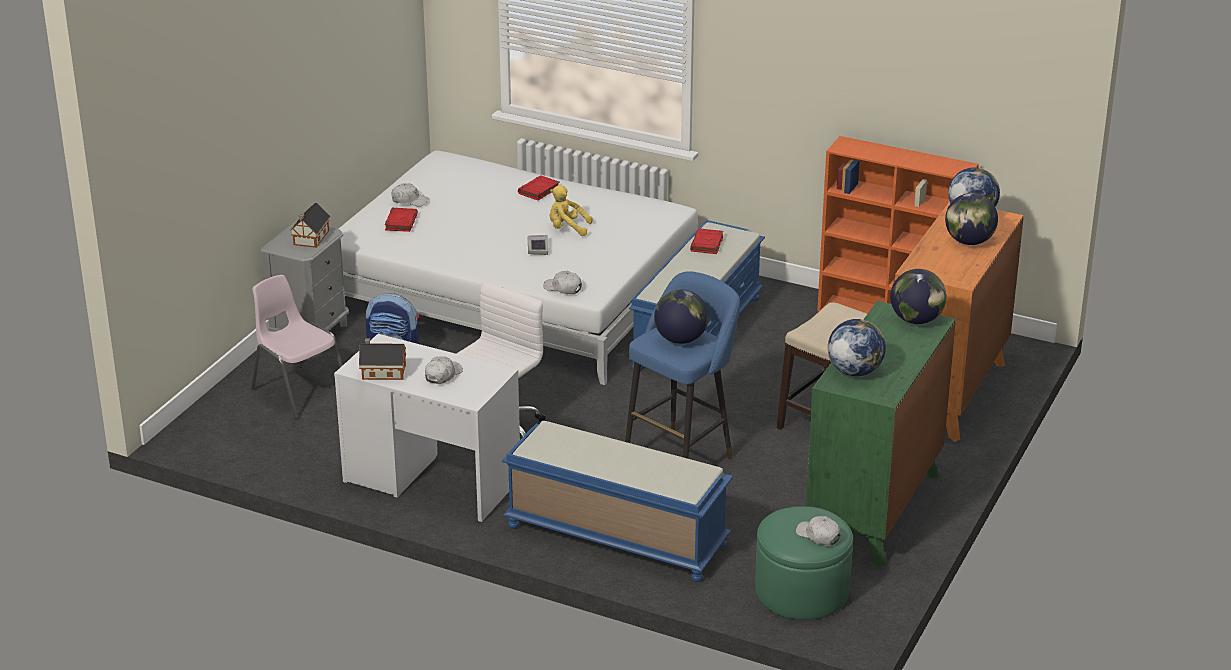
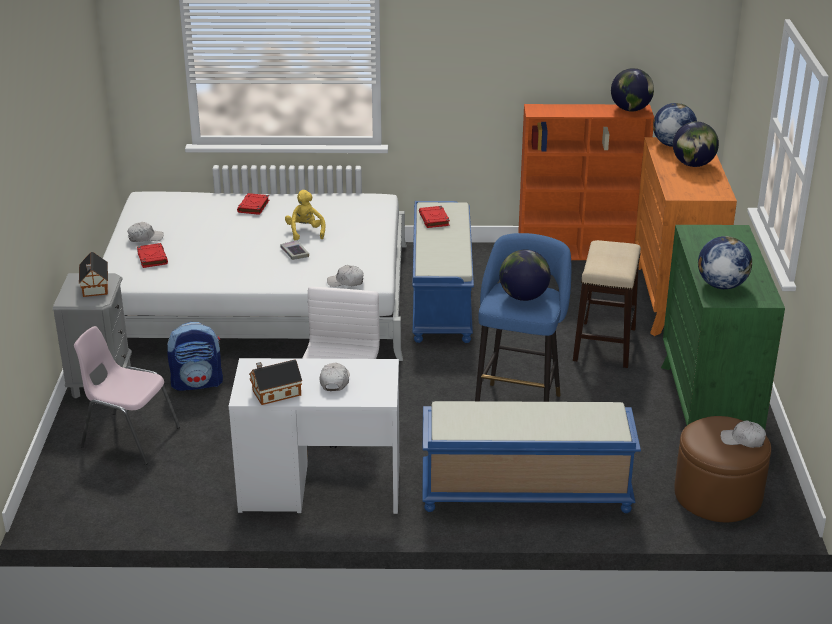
camera: 25 degrees left, 0 degrees up
(567, 228) = (305, 232): yellow plush toy -> yellow plush toy turned 90 degrees clockwise
(802, 591) = (718, 495): green ottoman -> brown ottoman
(916, 320) = (722, 233): globe -> globe (631, 109)

